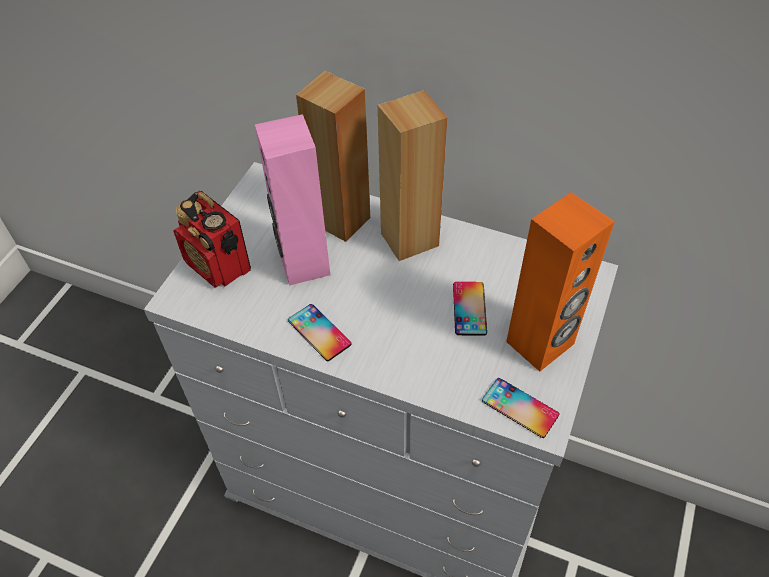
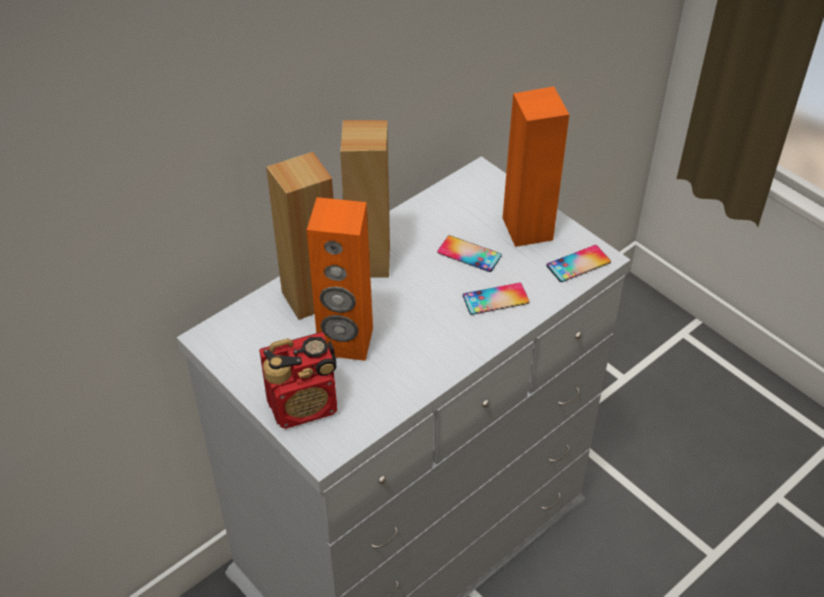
camera: 65 degrees left, 5 degrees down
(303, 263) = (345, 342): pink speaker -> orange speaker
(319, 332) = (433, 356): phone -> phone (495, 299)

